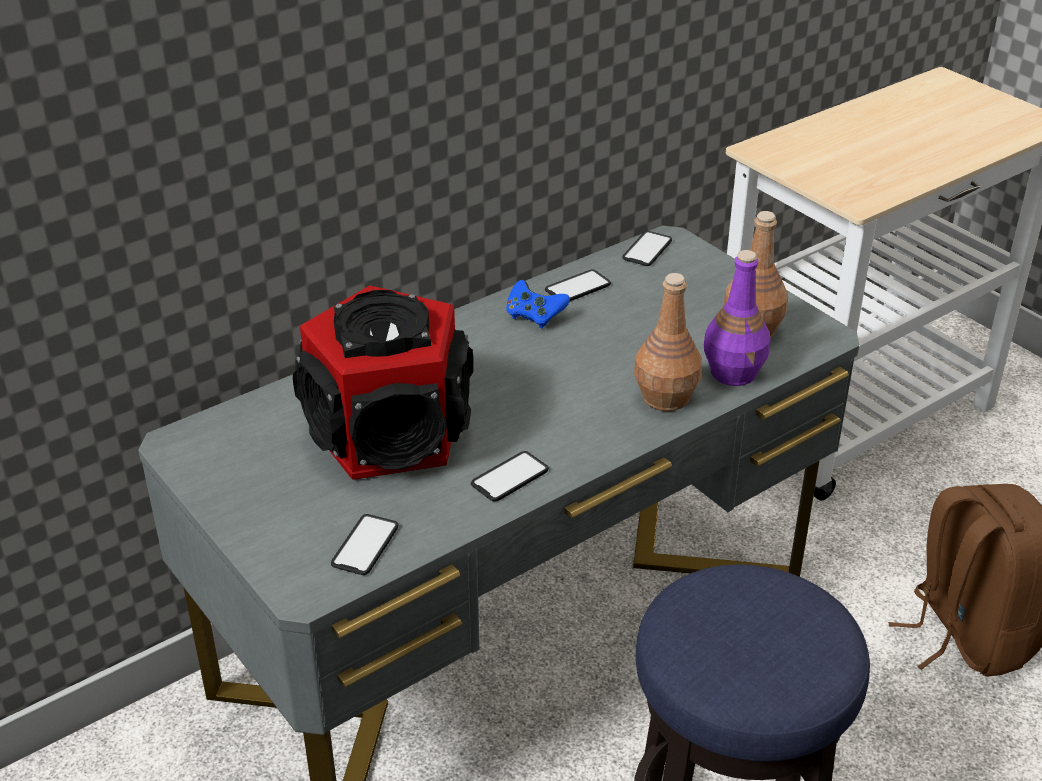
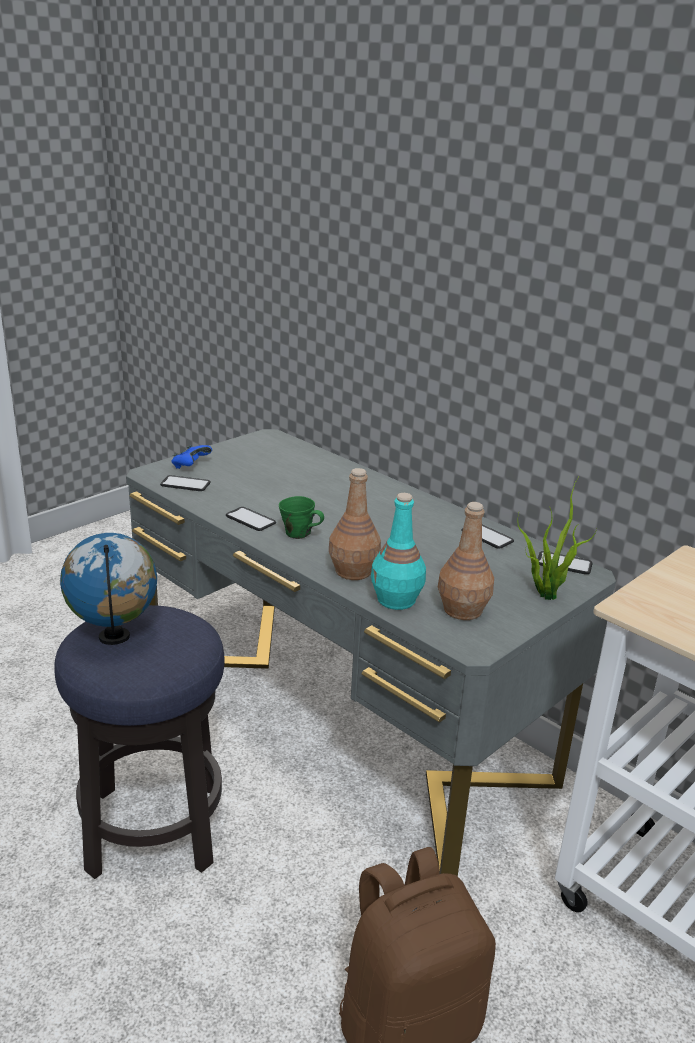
camera: 80 degrees right, 10 degrees down
(391, 433) = (288, 484): speaker -> none
(534, 316) = (438, 522): blue game controller -> blue game controller (191, 466)
(559, 434) = (299, 534): none -> green mug
(712, 273) = (545, 593): none -> potted plant
(734, 372) = (396, 600): purple bottle -> turquoise bottle
(749, 658) = (115, 637): none -> globe

